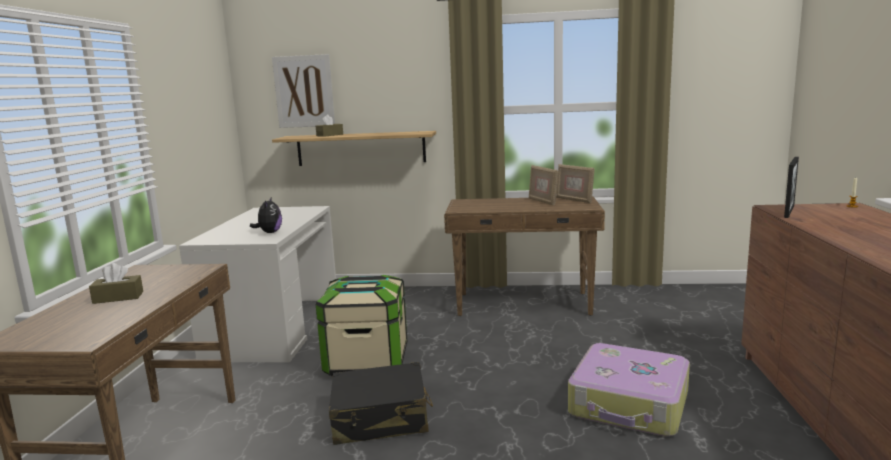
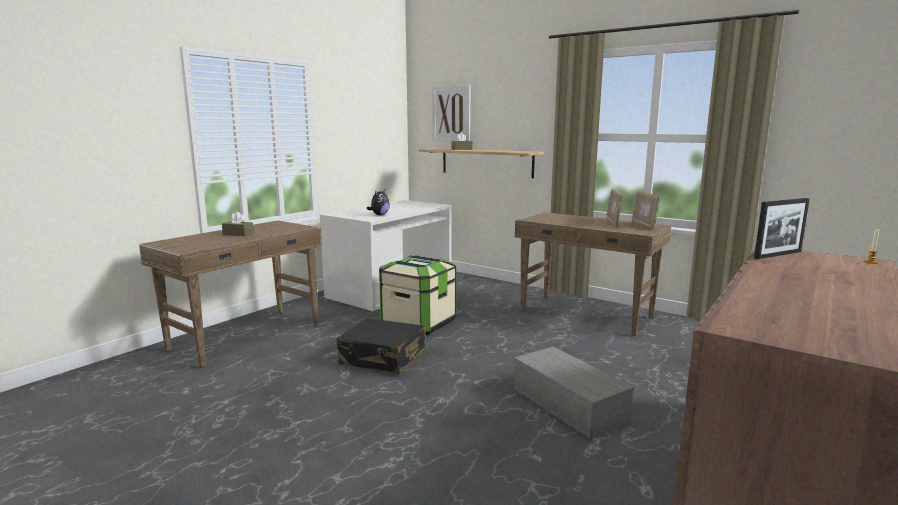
camera: 30 degrees right, 0 degrees up
(629, 404) = (570, 405): suitcase -> grey storage box

